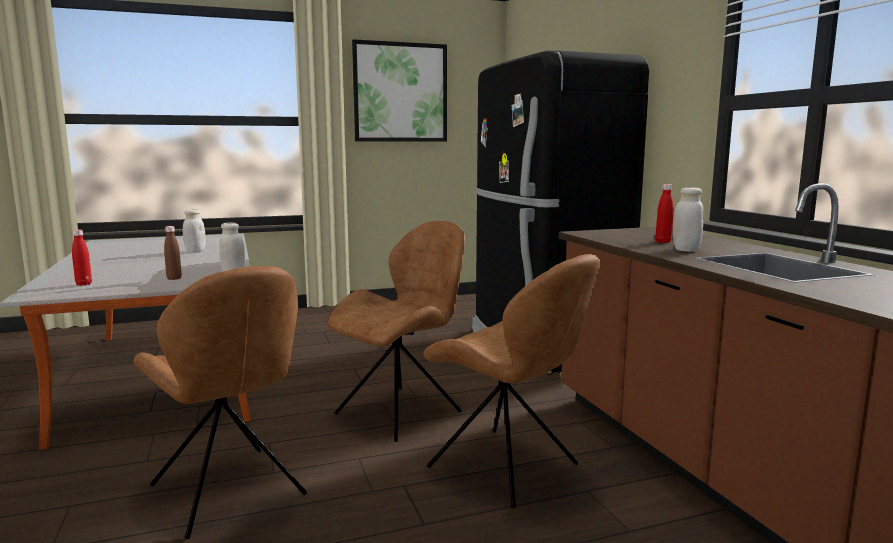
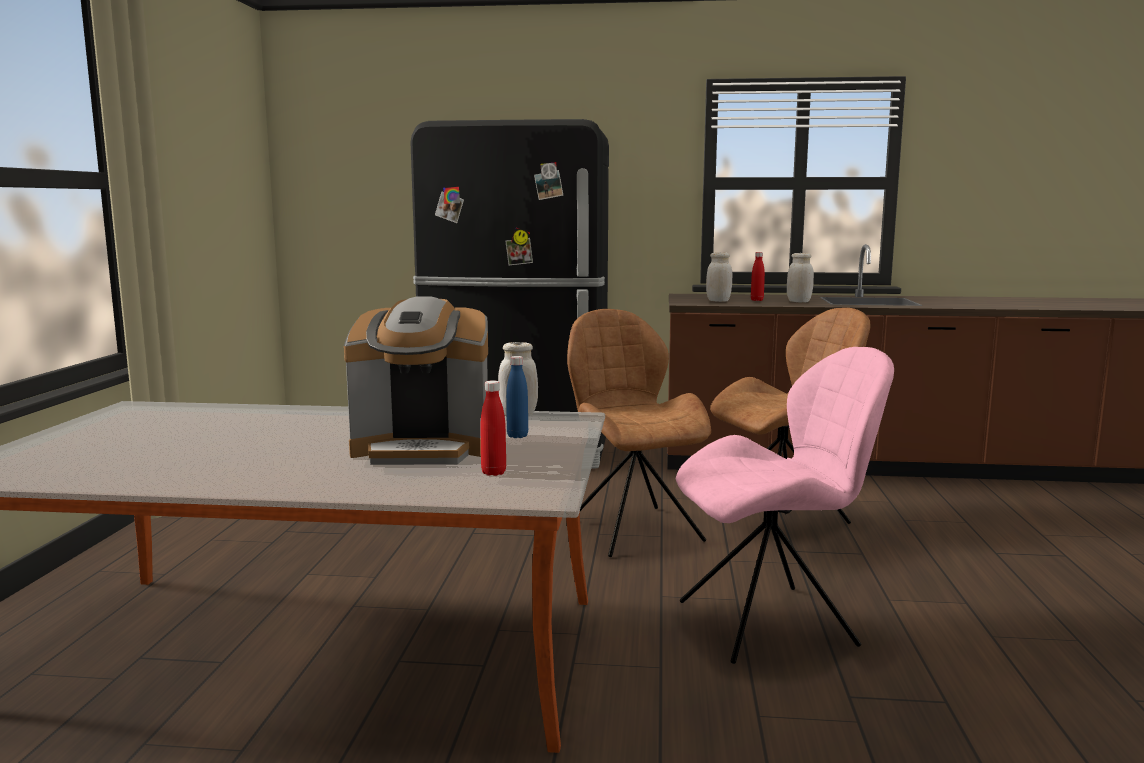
camera: 65 degrees left, 0 degrees up
(140, 271) = (423, 449): none -> coffee machine
(174, 278) = (517, 436): brown bottle -> blue bottle
(195, 251) = (281, 424): white jar -> white jar (718, 301)
(229, 493) = (772, 622): brown chair -> pink chair
(400, 92) = (188, 135): picture -> none

